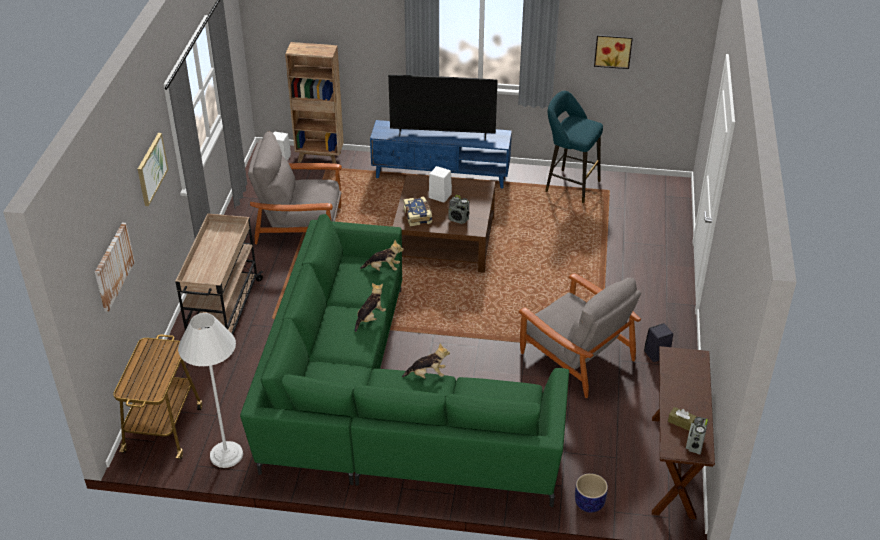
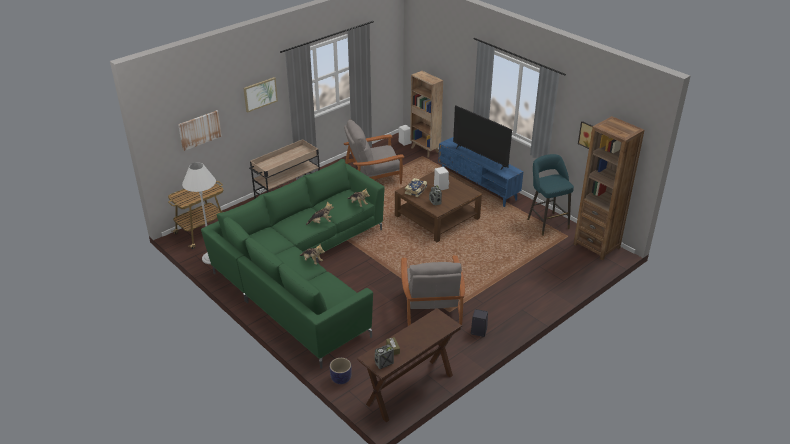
camera: 40 degrees right, 5 degrees down
(300, 225) = (373, 177): grey armchair -> grey armchair turned 60 degrees counterclockwise
(649, 187) = (596, 246): none -> brown bookcase

